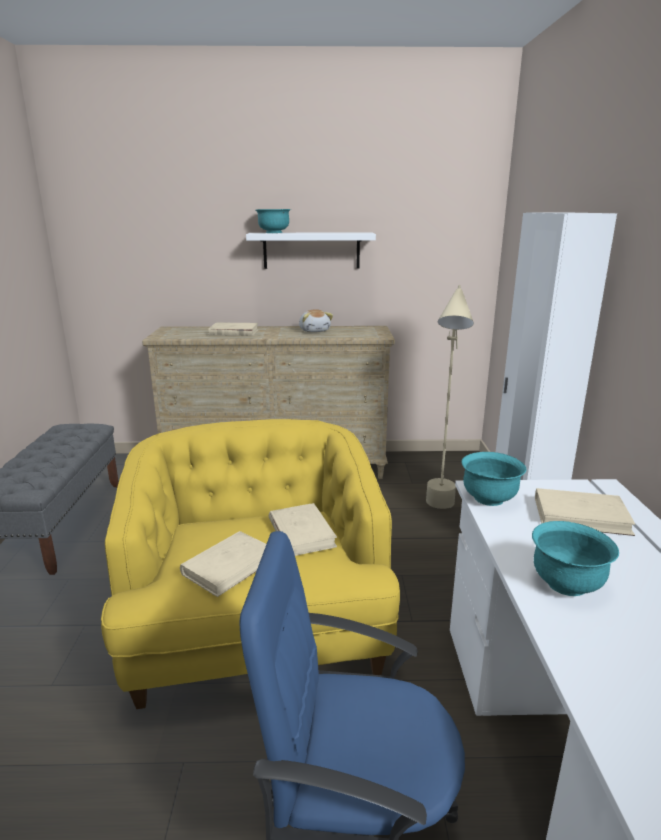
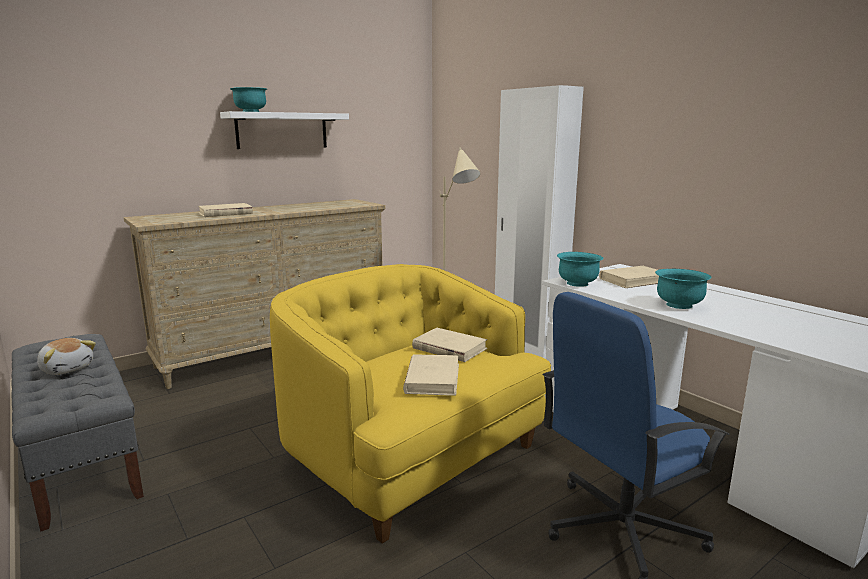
camera: 35 degrees left, 5 degrees down
(314, 331) = (302, 206): plush toy -> plush toy (67, 368)

